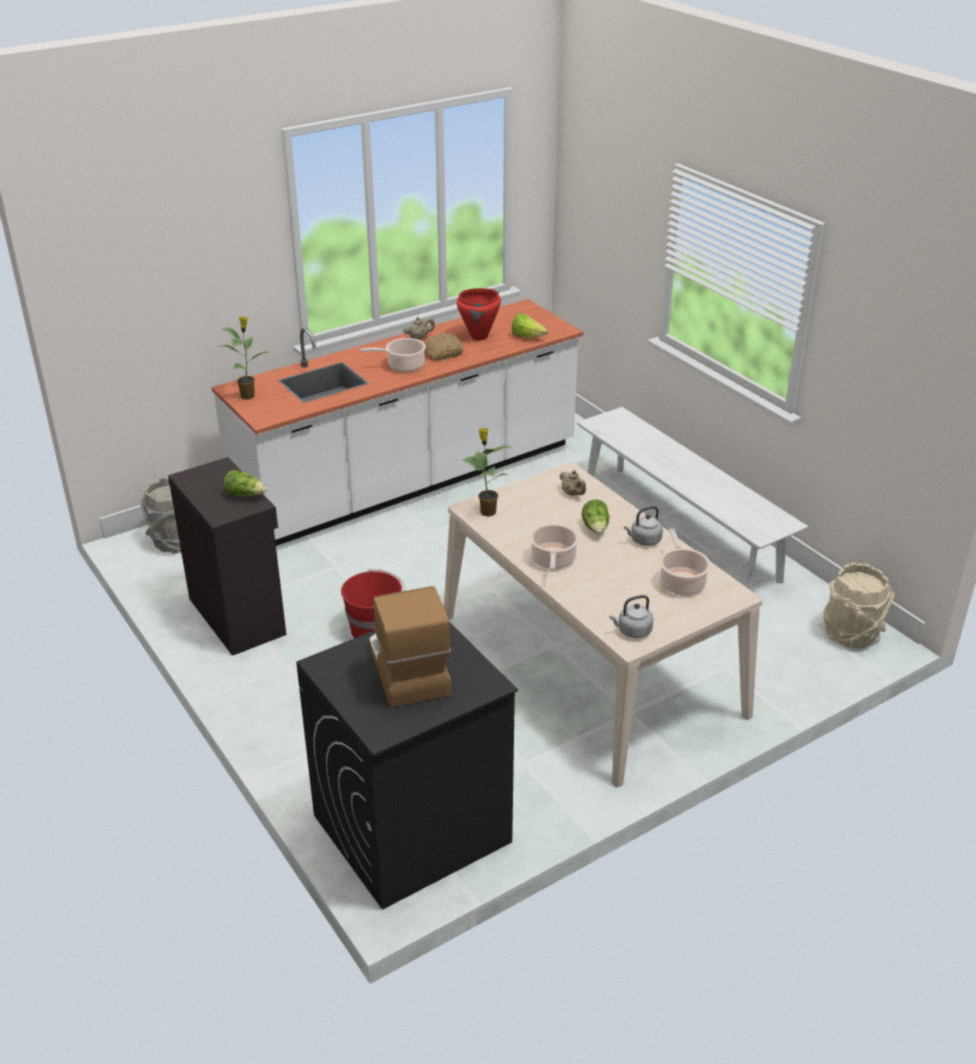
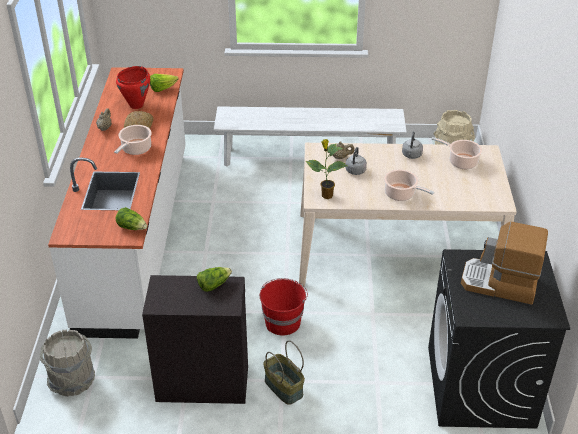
camera: 55 degrees left, 5 degrees up
(248, 395) = (86, 231): potted plant -> none
(276, 671) = (283, 387): none -> basket
(596, 528) = (383, 165): lettuce -> lettuce (132, 227)
(632, 631) = (491, 197): grey kettle -> grey kettle (355, 171)

